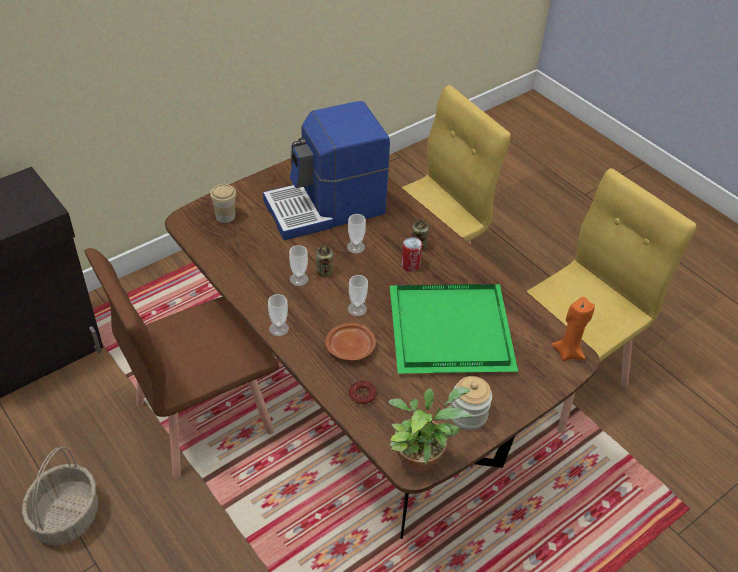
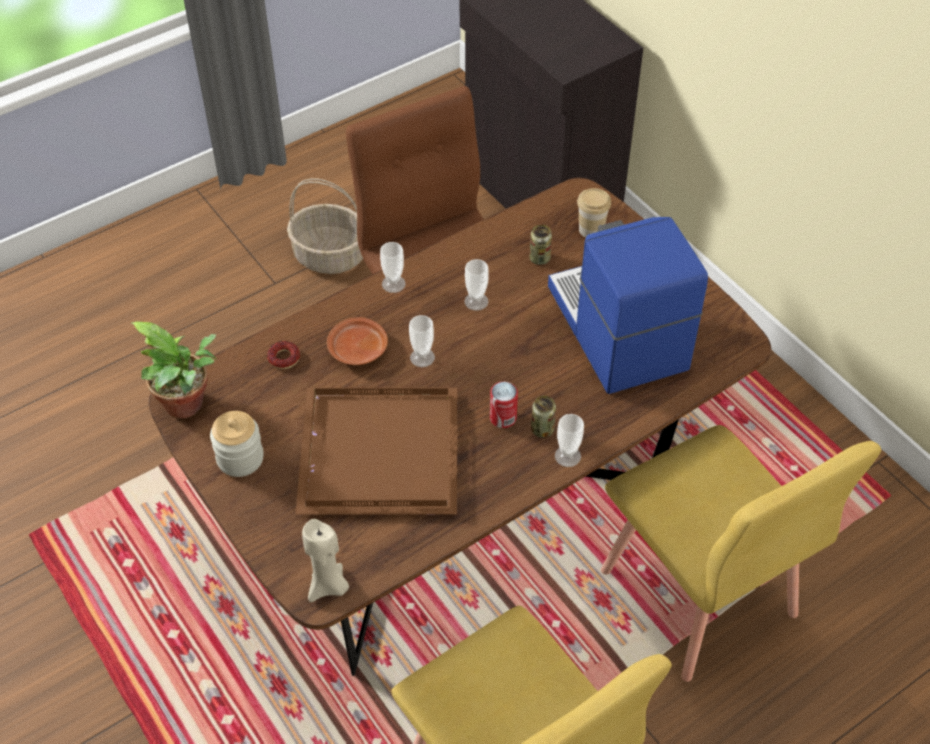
camera: 95 degrees right, 5 degrees up
(324, 272) = (489, 326): can -> can (539, 258)
(356, 247) = (537, 359): cup -> cup (567, 456)
(448, 332) = (376, 450): green tray -> brown tray
(568, 352) = (328, 586): orange candle -> beige candle

